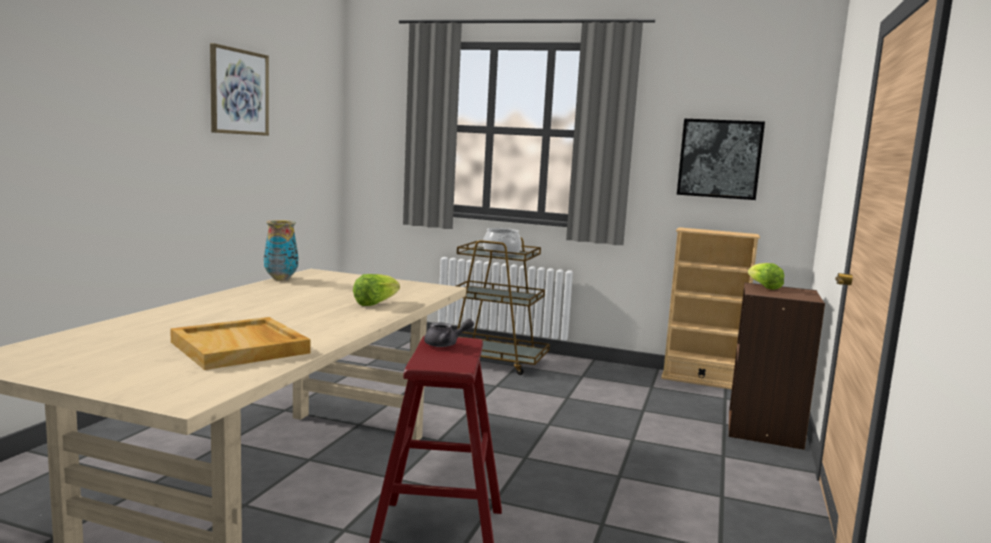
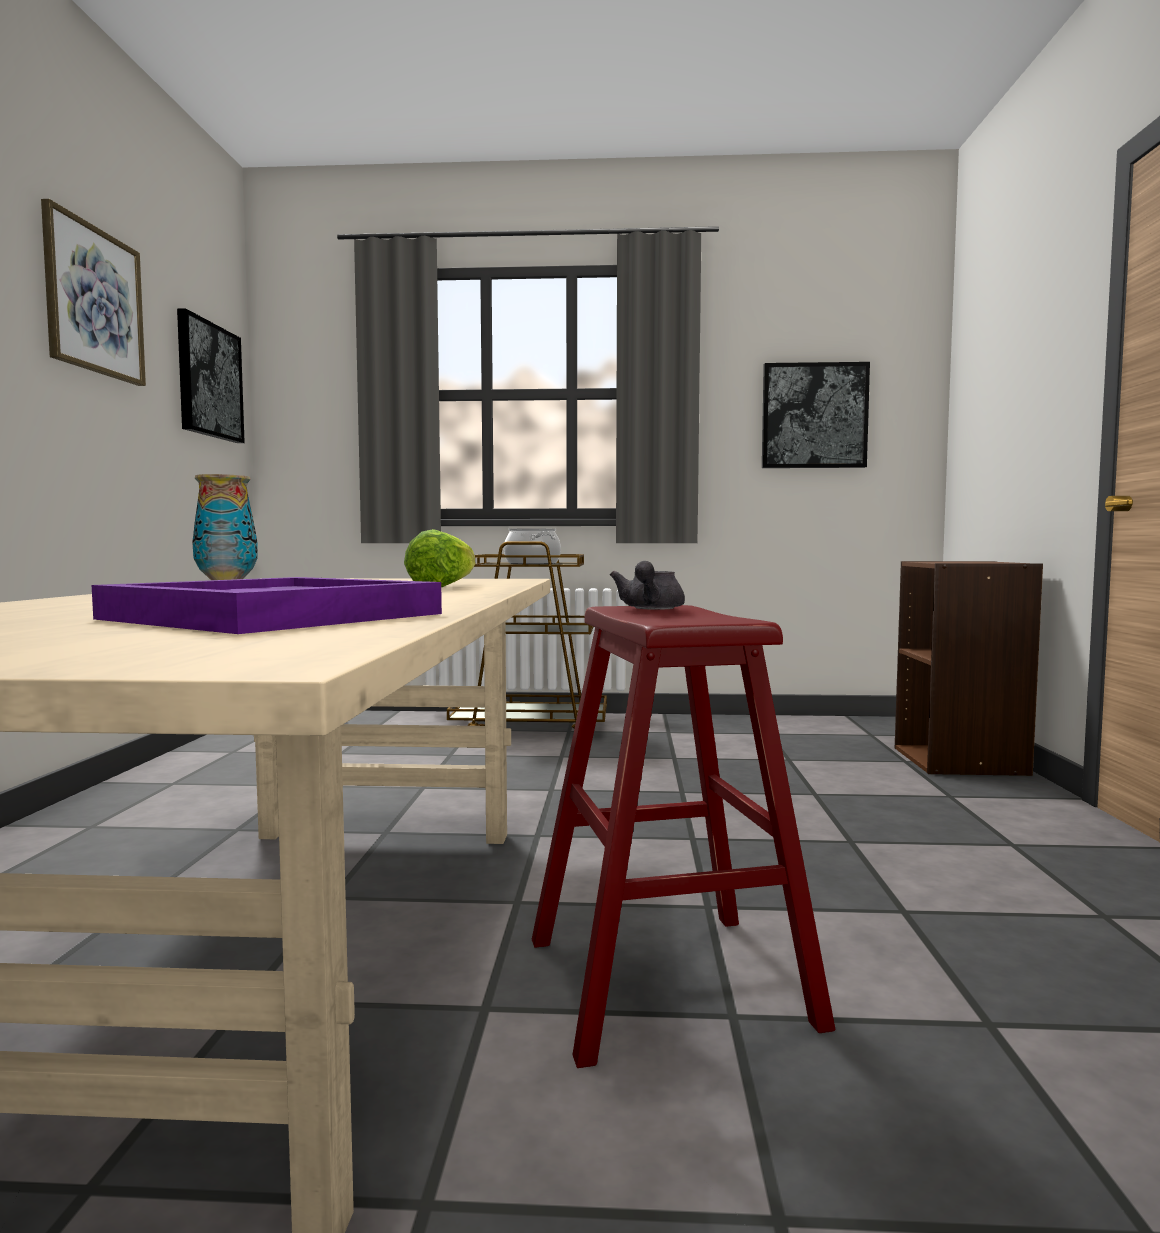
camera: 15 degrees left, 5 degrees down
(241, 347) = (277, 616): beige tray -> purple tray
(313, 120) = (209, 380): none -> picture
(446, 344) = (650, 609): grey teapot -> grey teapot turned 135 degrees clockwise
(701, 381) = (820, 720): beige bookcase -> none
(763, 287) = (935, 561): lettuce -> none

